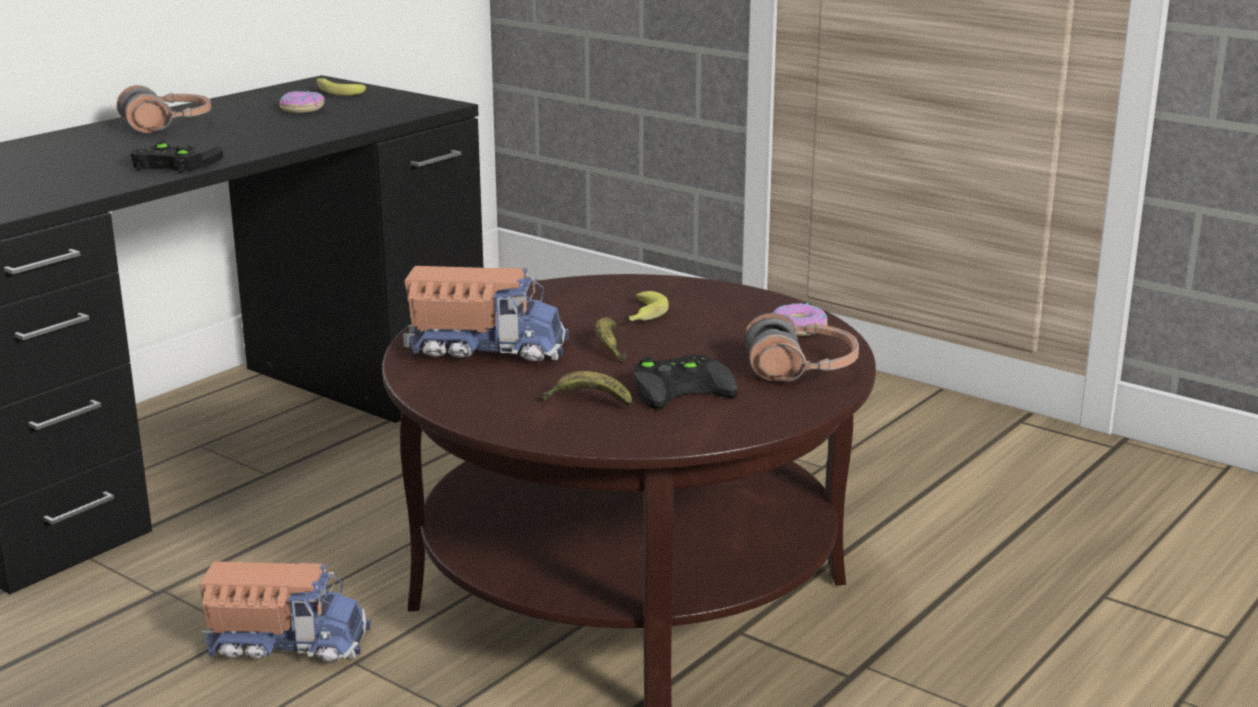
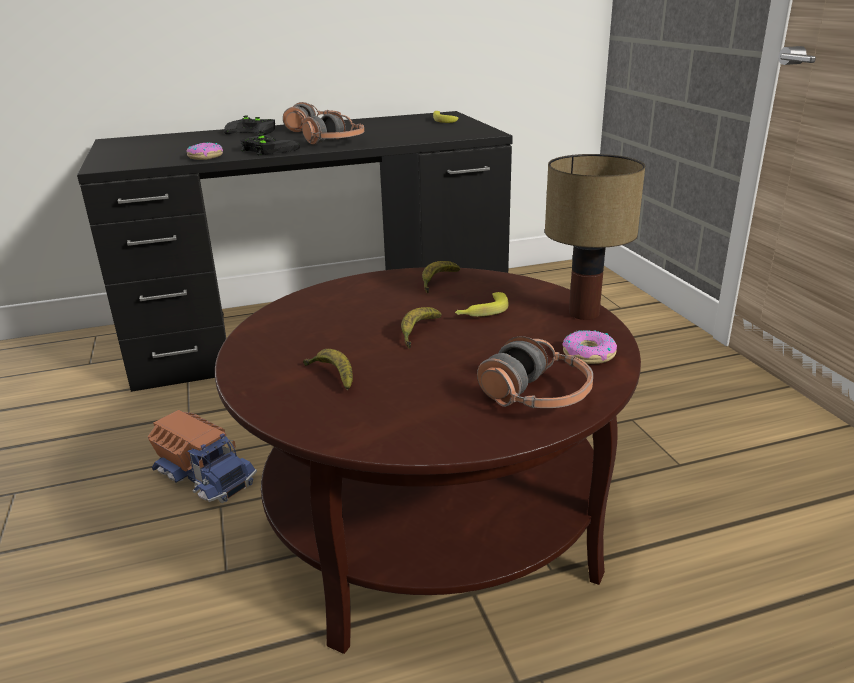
camera: 35 degrees right, 5 degrees up
(255, 142) = (335, 143): none -> headphones
(302, 109) = (402, 128): donut -> donut (205, 157)
(486, 348) = (339, 311): toy truck -> none
(548, 298) = (437, 282): none -> banana
(682, 387) = (417, 384): black game controller -> black game controller (254, 131)
(743, 296) = (582, 313): none -> table lamp

